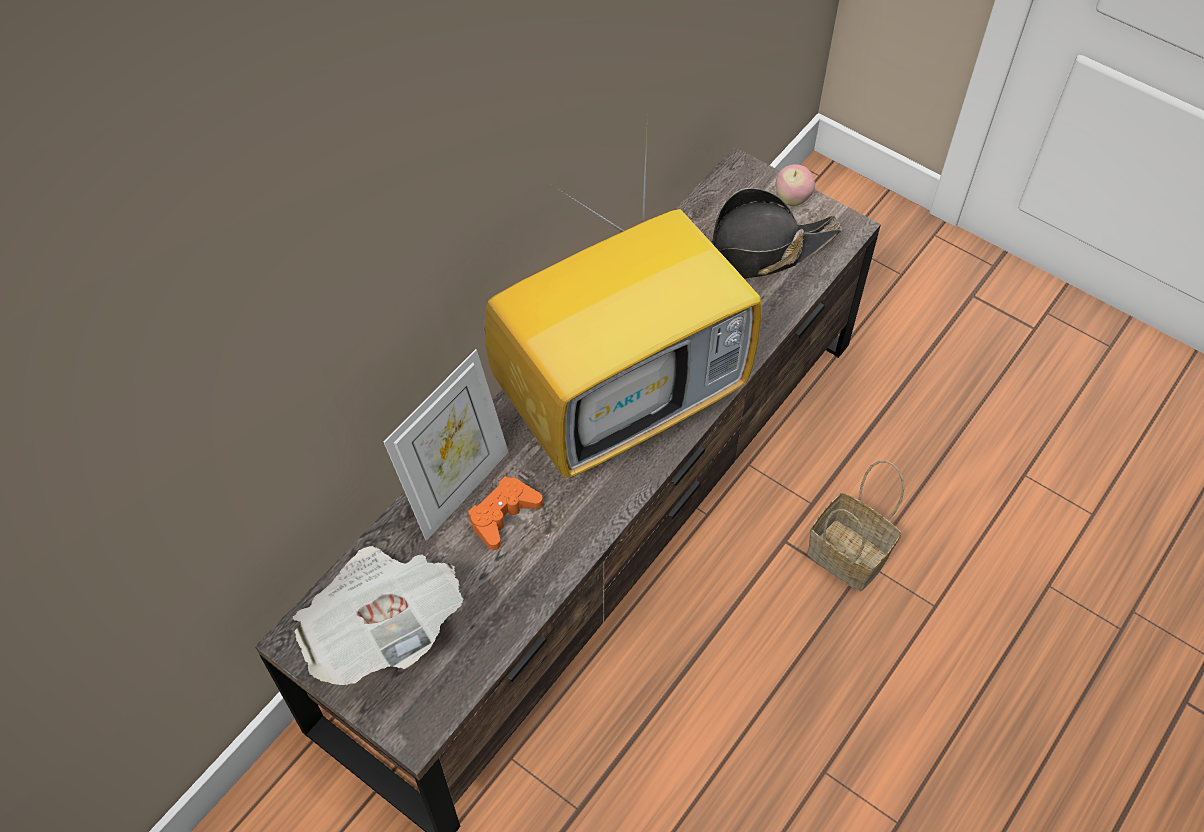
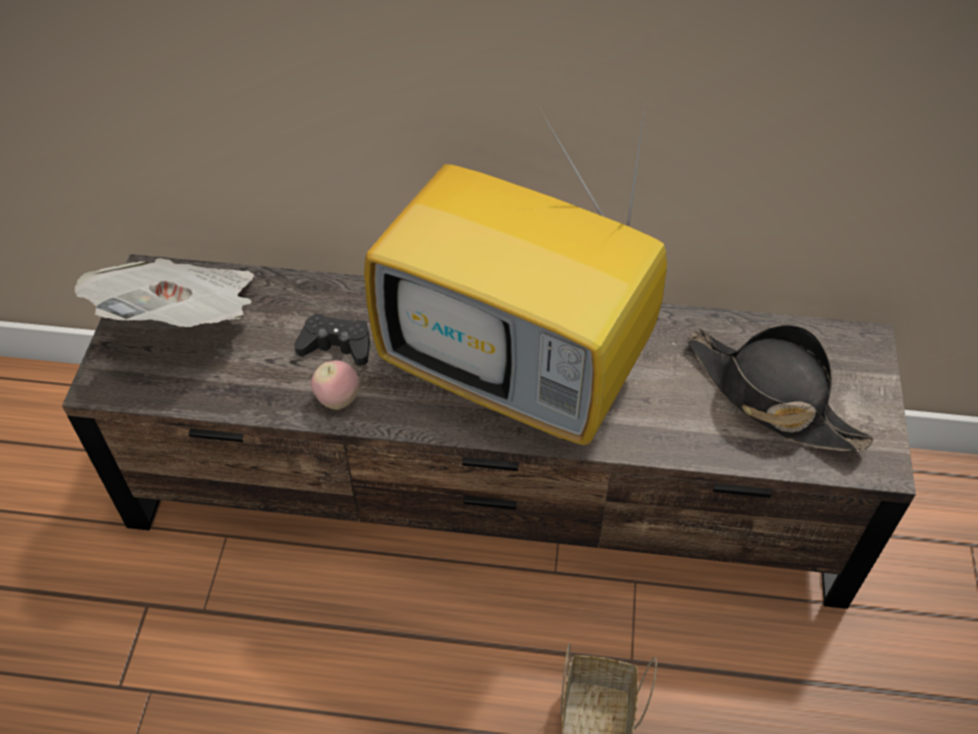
camera: 60 degrees right, 5 degrees down
(457, 488) = (345, 303): picture frame -> none
(503, 515) = (337, 345): orange game controller -> black game controller
(792, 199) = (872, 400): apple -> apple (338, 400)

